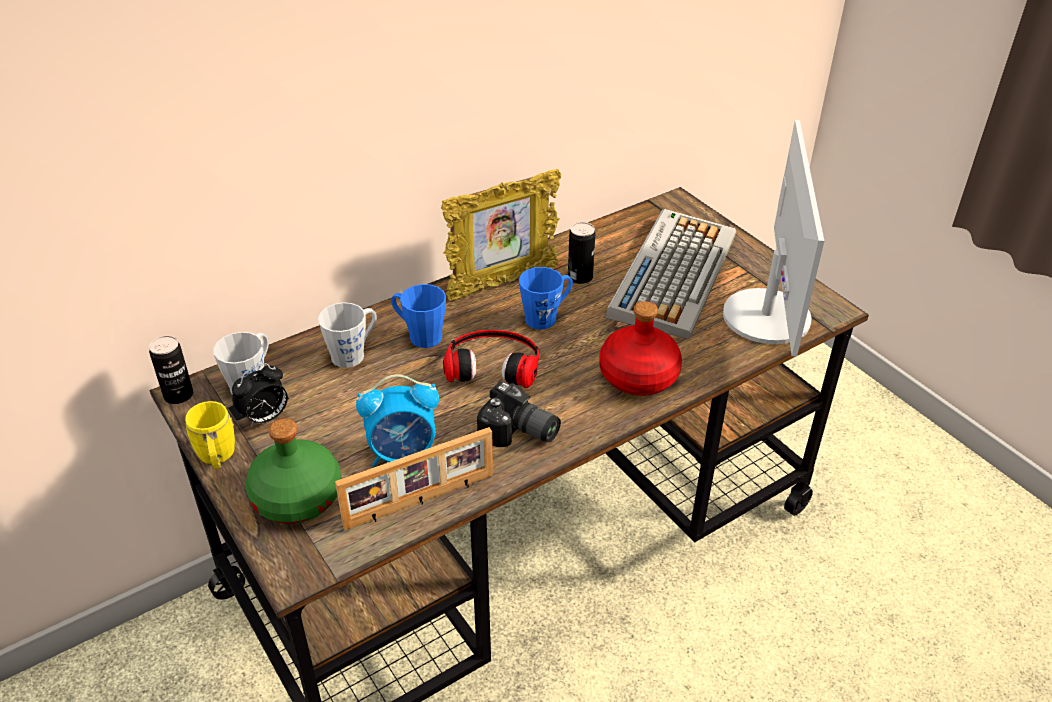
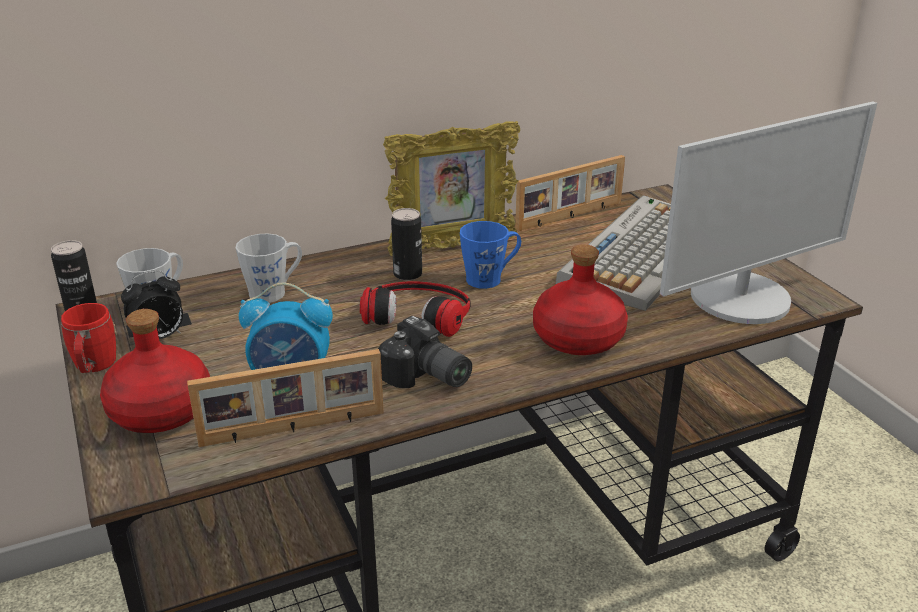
camera: 10 degrees right, 10 degrees down
(217, 458) = (94, 367): yellow mug -> red mug
(298, 497) = (162, 411): green bottle -> red bottle
(420, 335) = (349, 282): blue mug -> none
(580, 277) = (537, 248): can -> can (407, 274)
(601, 236) = (570, 216): none -> picture frame
(768, 317) = (741, 298): monitor -> monitor turned 45 degrees clockwise

